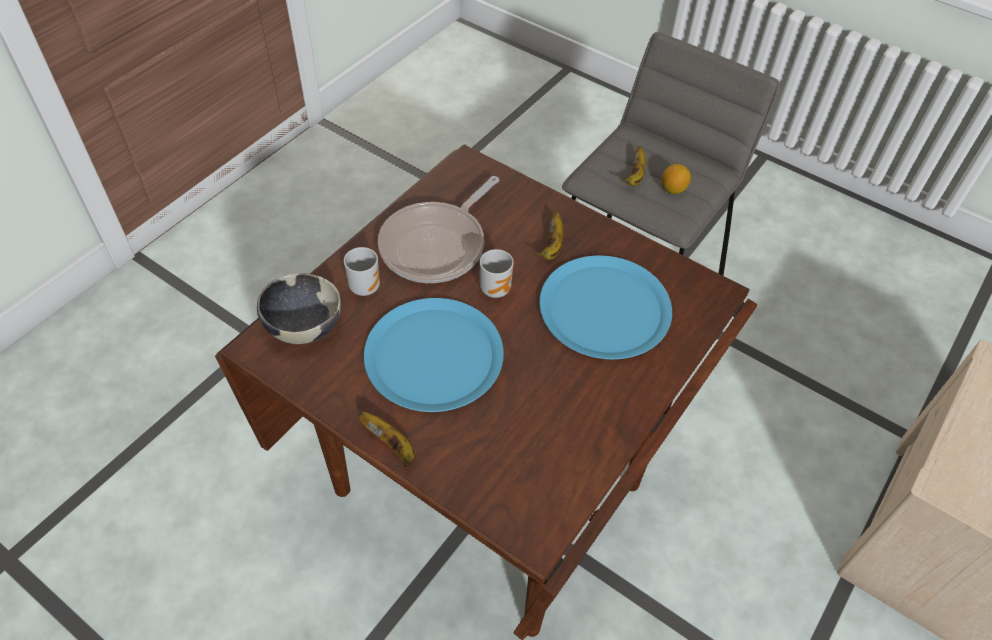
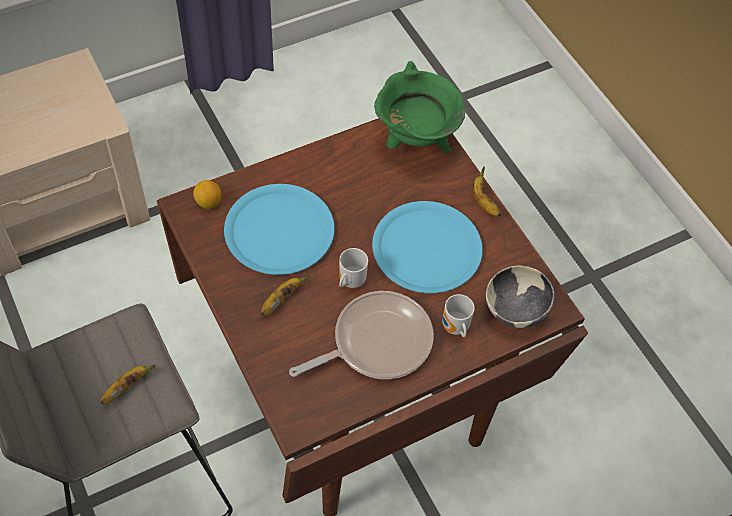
camera: 155 degrees left, 5 degrees up
(523, 494) = (415, 141): none -> green cooking pot
(673, 189) = (105, 355): lemon -> lemon (208, 203)

